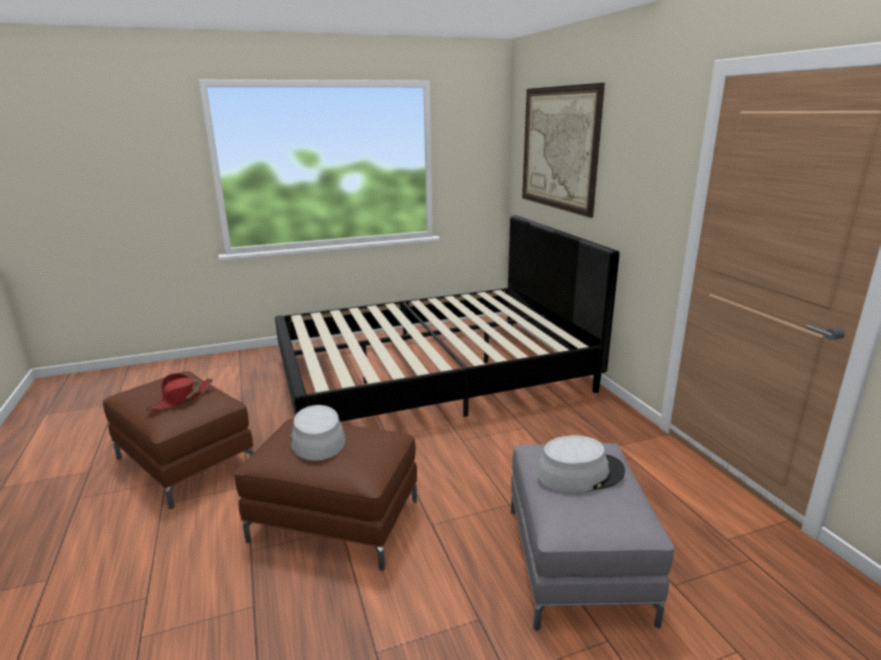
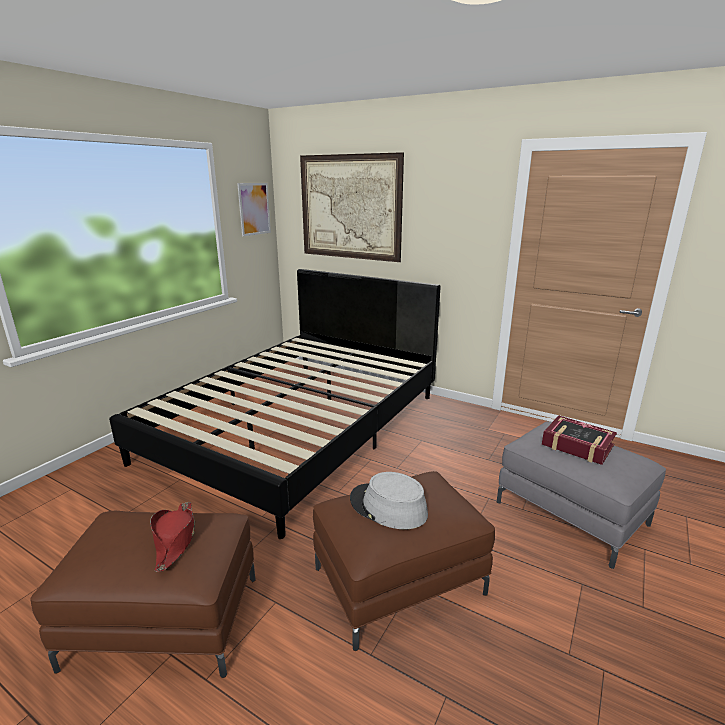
camera: 40 degrees left, 0 degrees up
(478, 147) = (254, 209): none -> picture
(580, 472) = (577, 445): grey hat -> book

